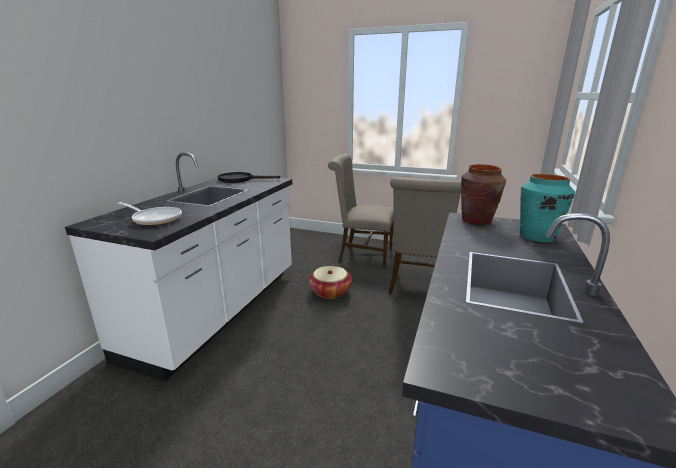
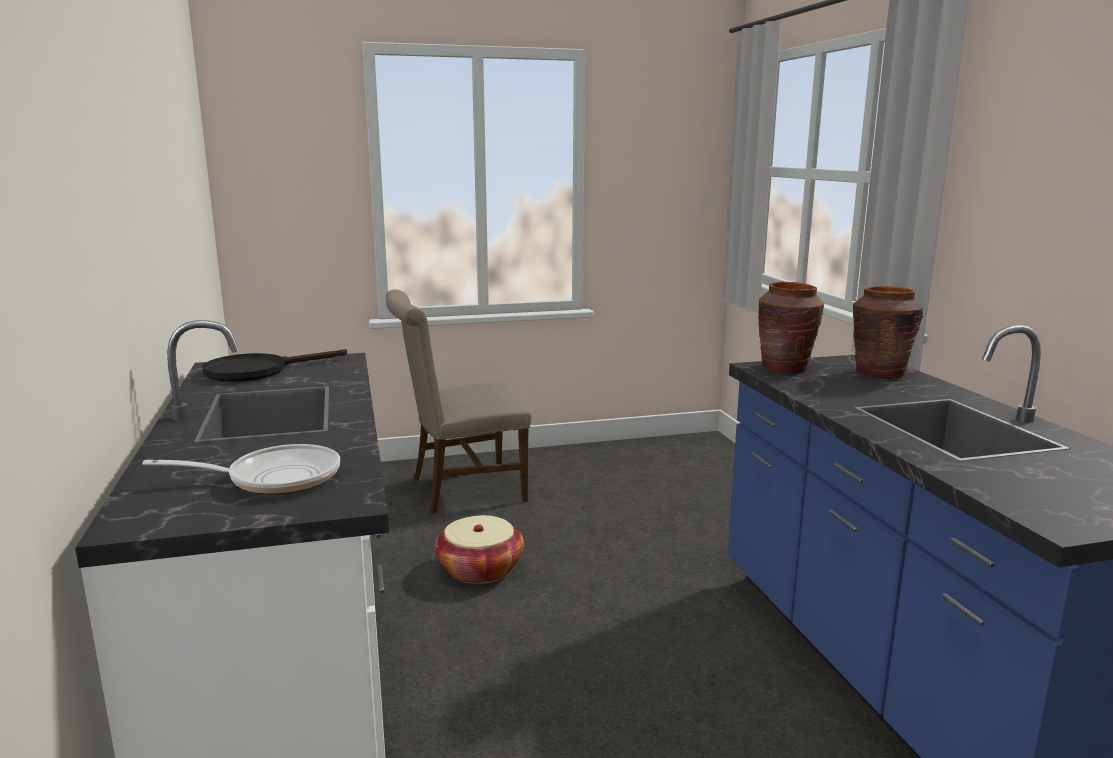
camera: 35 degrees left, 5 degrees down
(418, 286) = (610, 514): beige chair -> none
(537, 237) = (879, 374): turquoise vase -> brown vase

